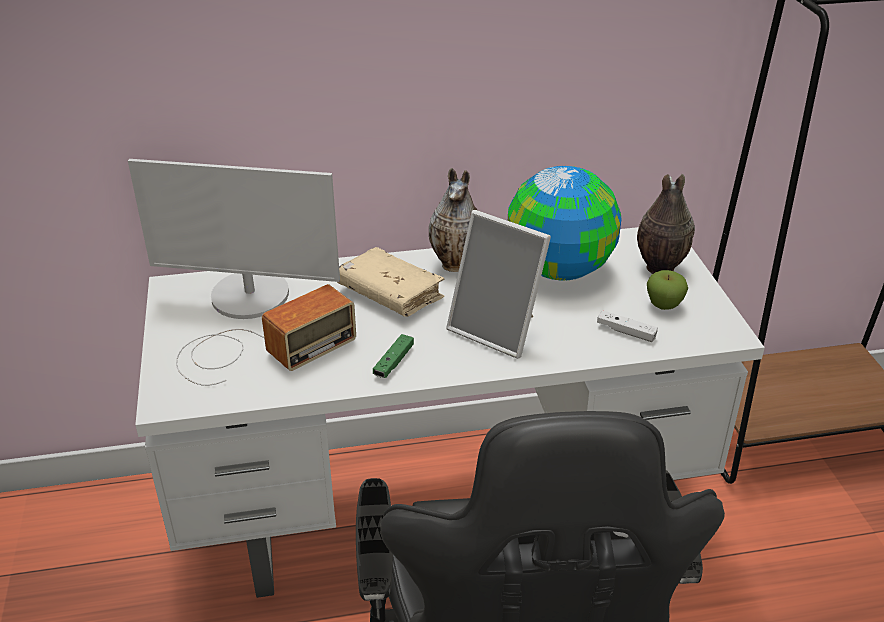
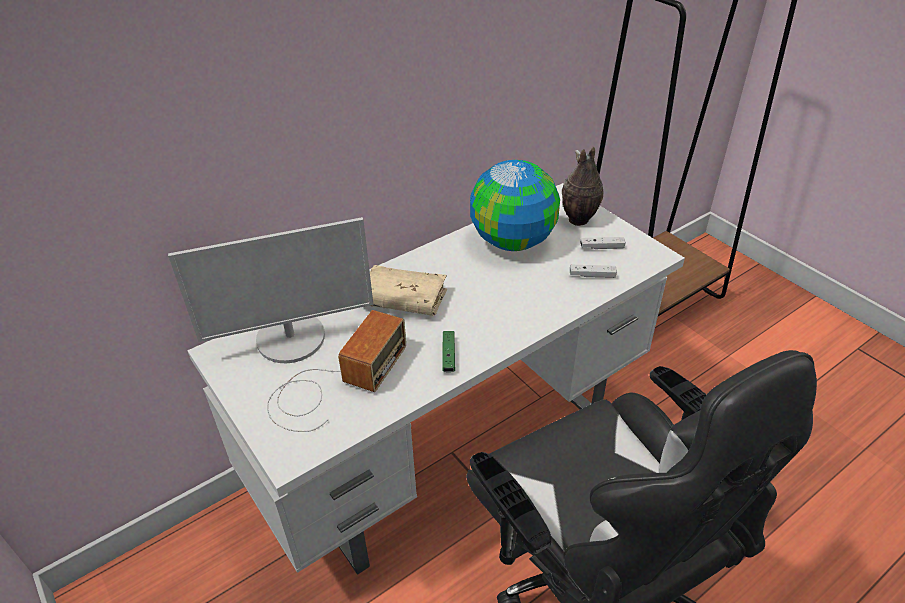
camera: 25 degrees left, 5 degrees up
(458, 265) = (437, 260): vase -> none
(498, 330) = (505, 303): picture frame -> none
(664, 305) = (601, 247): apple -> white game controller

